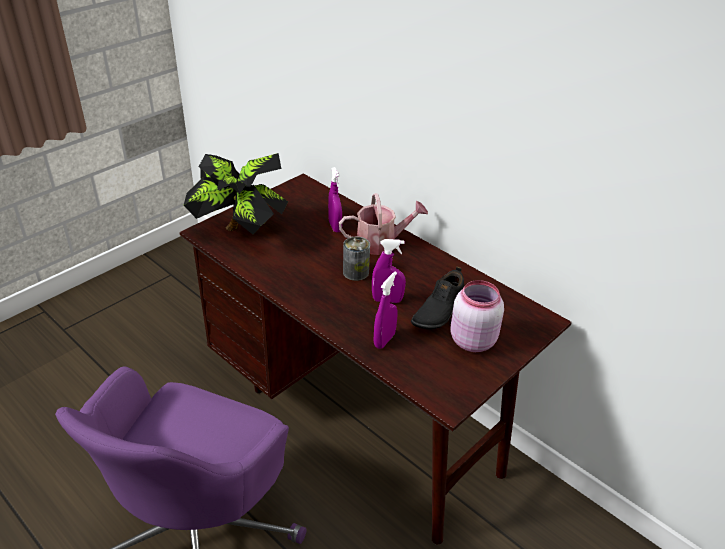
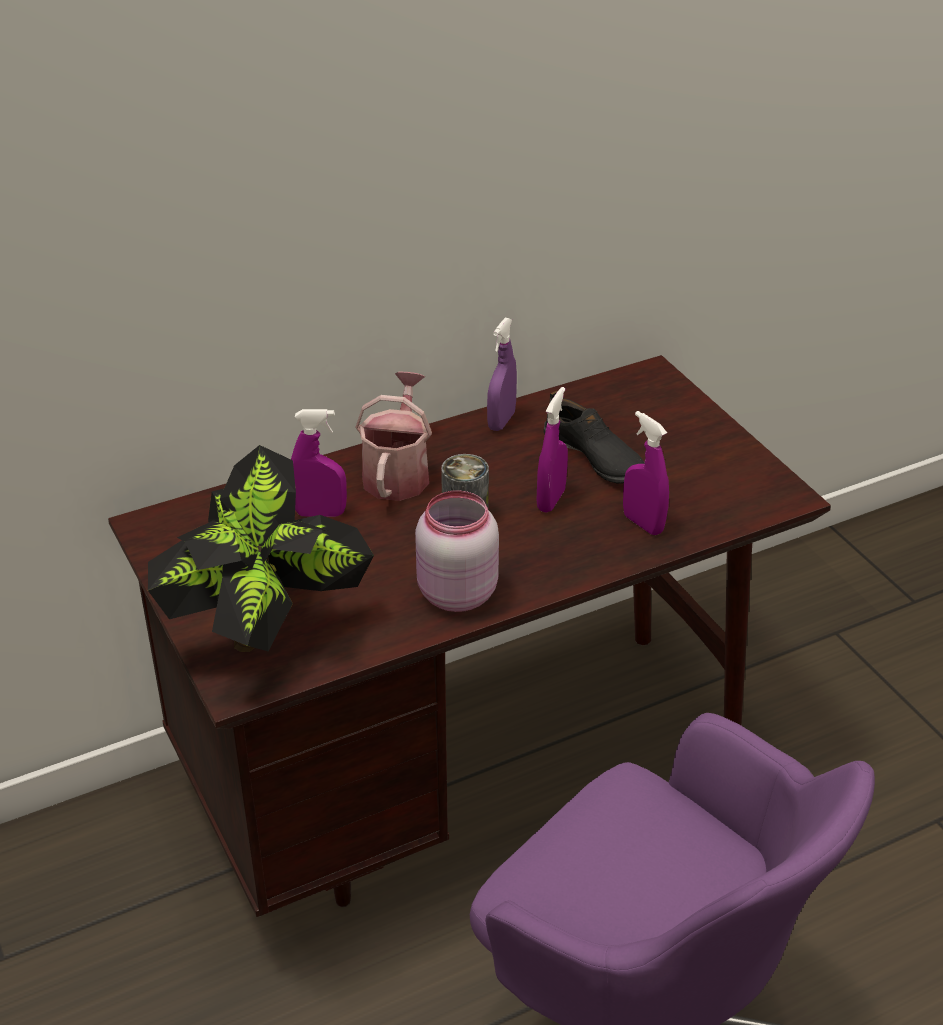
camera: 70 degrees left, 0 degrees up
(450, 268) = (501, 421): none -> purple spray bottle
(472, 339) = (669, 444): pink jar -> pink jar (454, 594)

